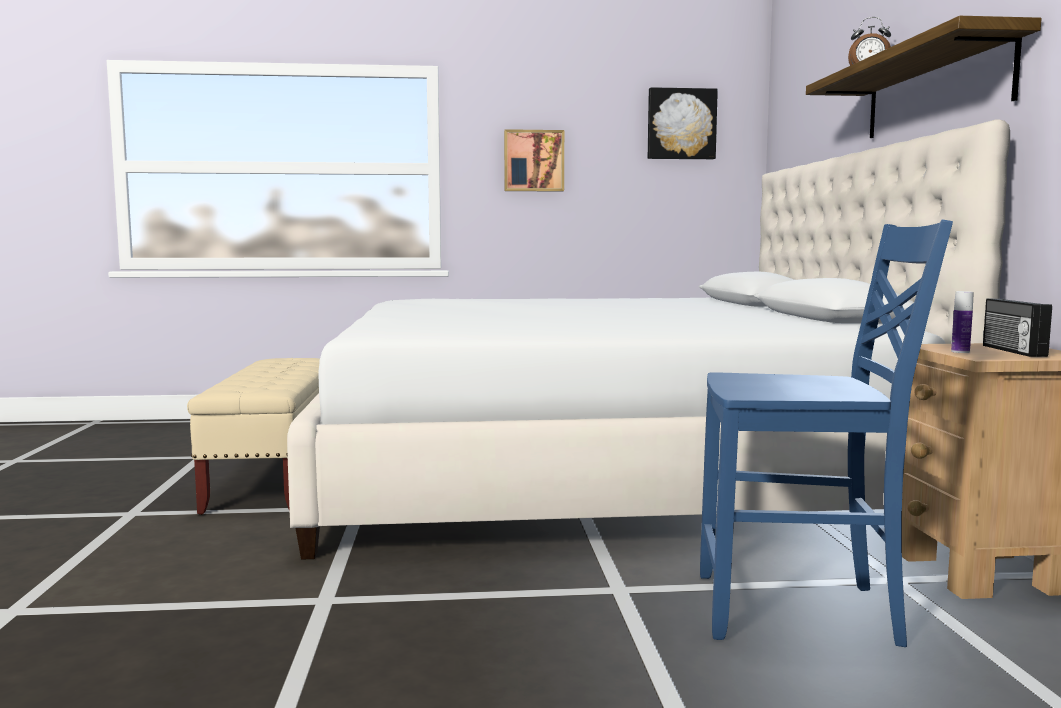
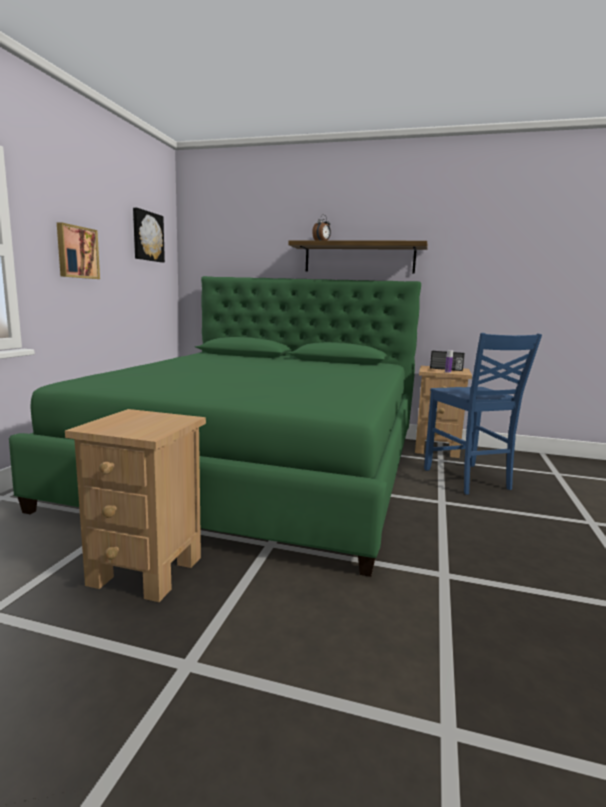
camera: 70 degrees left, 5 degrees up
(275, 478) = (146, 572): beige bench -> beige nightstand
(602, 470) = (259, 467): white bed -> green bed
(799, 611) = (468, 479): blue chair -> blue chair turned 135 degrees clockwise

